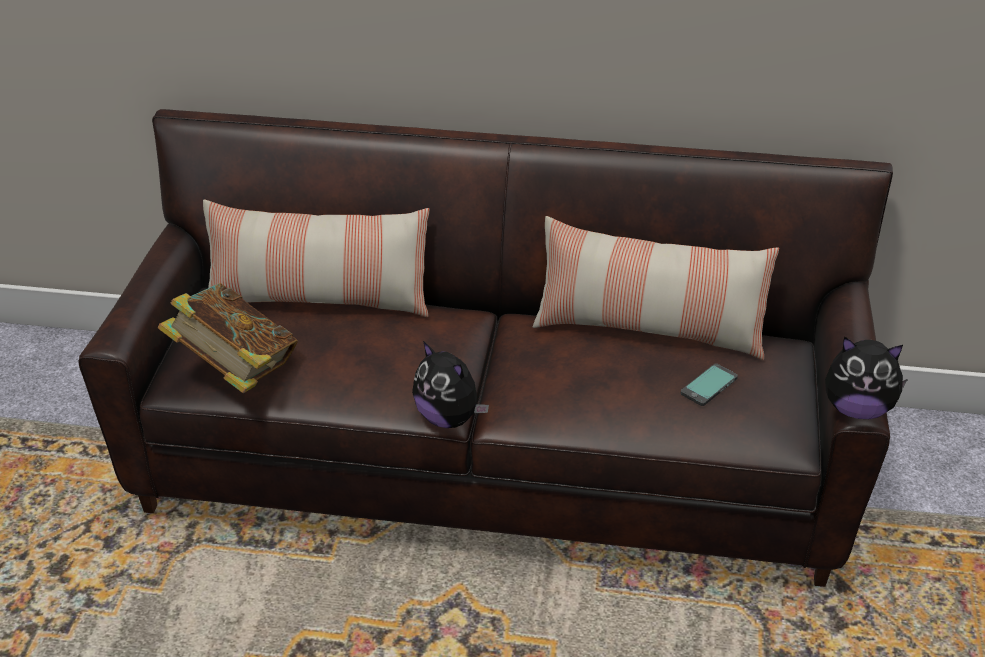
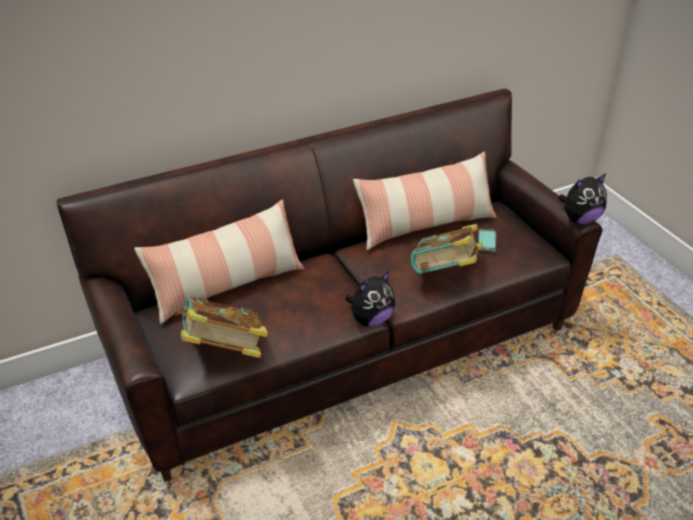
camera: 35 degrees left, 0 degrees up
(449, 418) = (371, 319): plush toy -> plush toy turned 45 degrees counterclockwise
(599, 403) = (445, 274): none -> book

